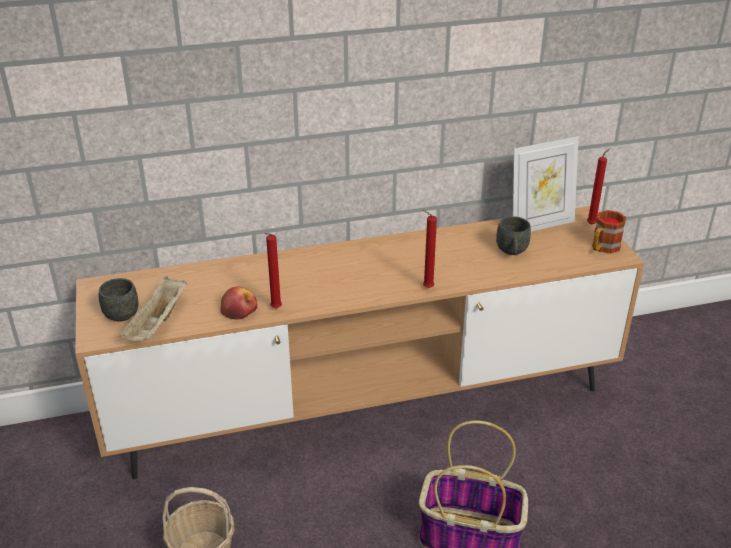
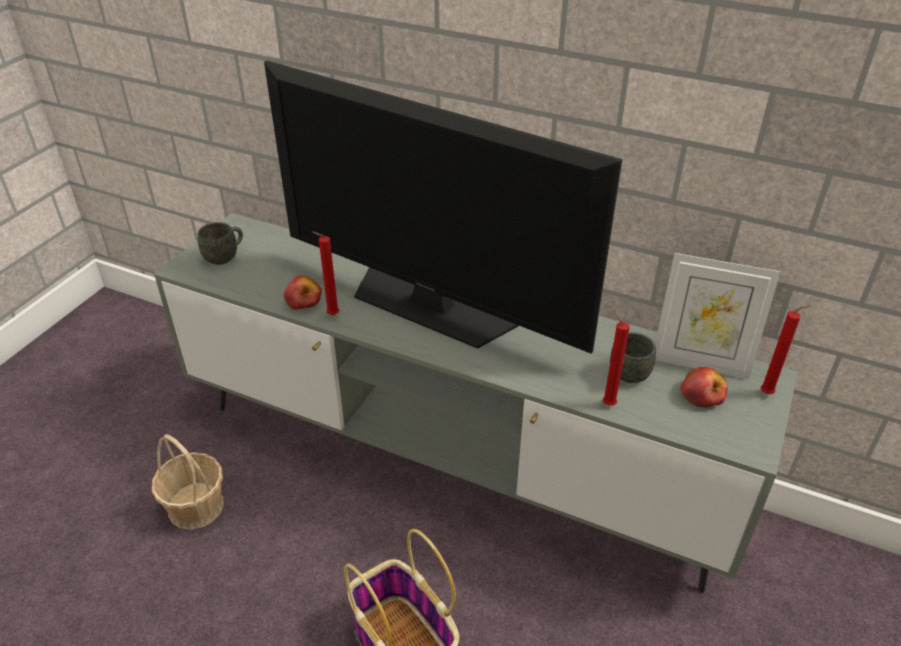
camera: 40 degrees right, 5 degrees up
(158, 324) = (233, 280): beige tray -> none
(338, 269) = (431, 305): none -> television
(364, 406) = (451, 460): brown tv stand -> grey tv stand
(426, 288) = (486, 367): red candle -> red candle (607, 403)
(562, 241) = (702, 395): none -> apple
(603, 248) = (743, 428): mug -> none

